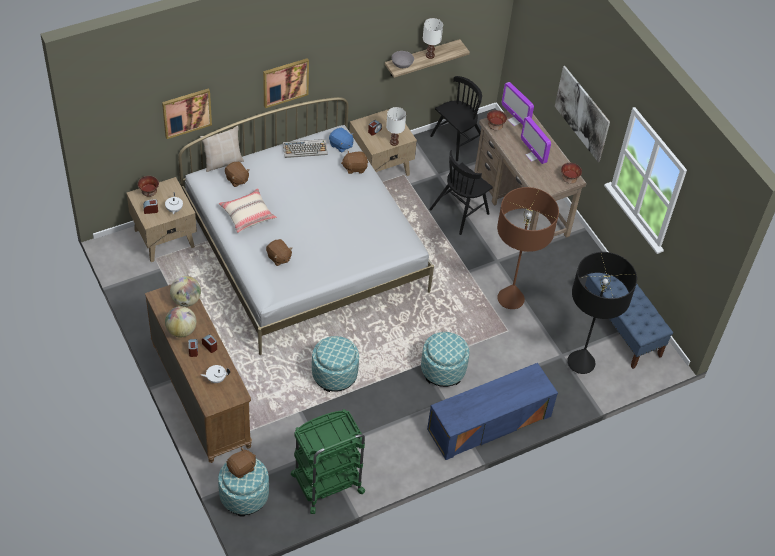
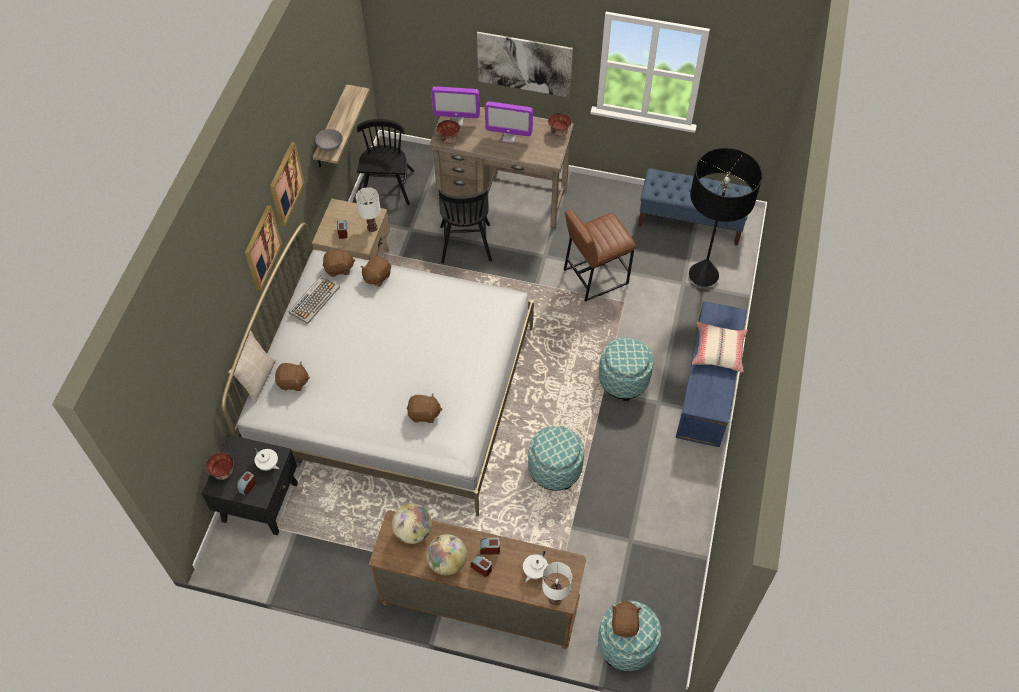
camera: 45 degrees left, 5 degrees up
(165, 238) = (260, 501): beige nightstand -> black nightstand
(186, 112) = (210, 358): picture -> picture (285, 184)
(247, 214) = (346, 403): beige pillow -> beige pillow (718, 351)
(327, 483) = (669, 561): green cart -> none
(341, 145) = (339, 268): blue plush toy -> brown plush toy
(430, 55) = (342, 118): white table lamp -> white table lamp (555, 598)
(510, 300) = (594, 277): brown floor lamp -> brown chair

